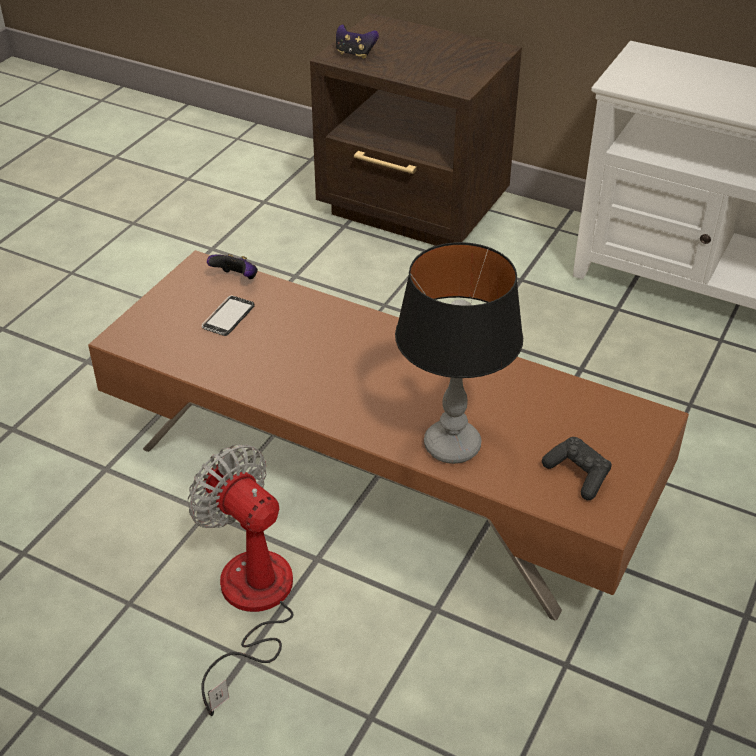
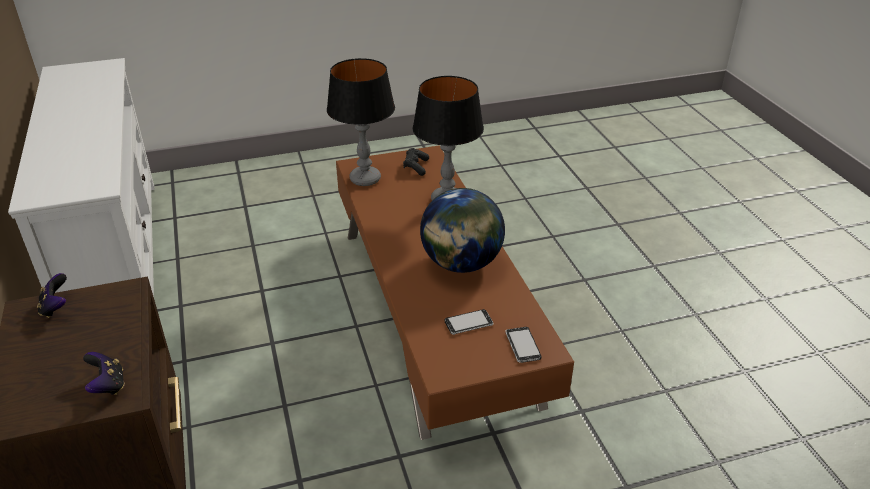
camera: 135 degrees left, 5 degrees down
(152, 328) = (522, 346): none -> phone
(236, 279) = (431, 348): game controller -> game controller (56, 307)
(250, 605) = (562, 295): fan -> none
(315, 371) = (461, 264): none -> globe
(599, 408) = (365, 179): none -> table lamp

